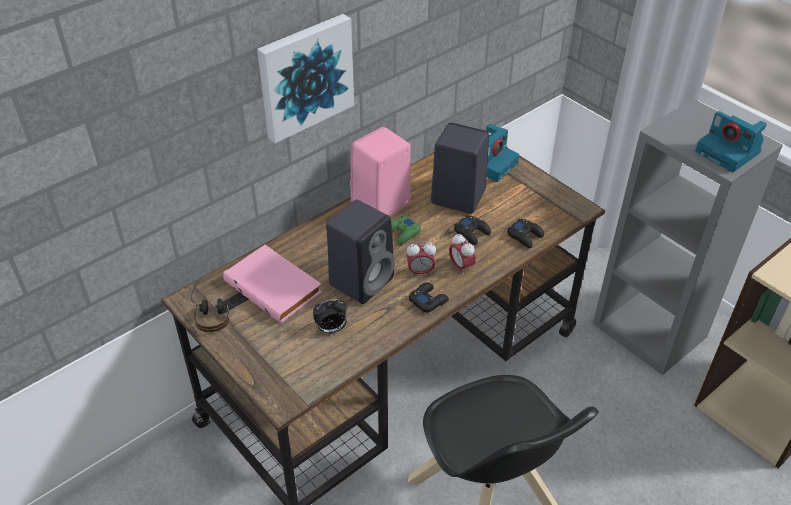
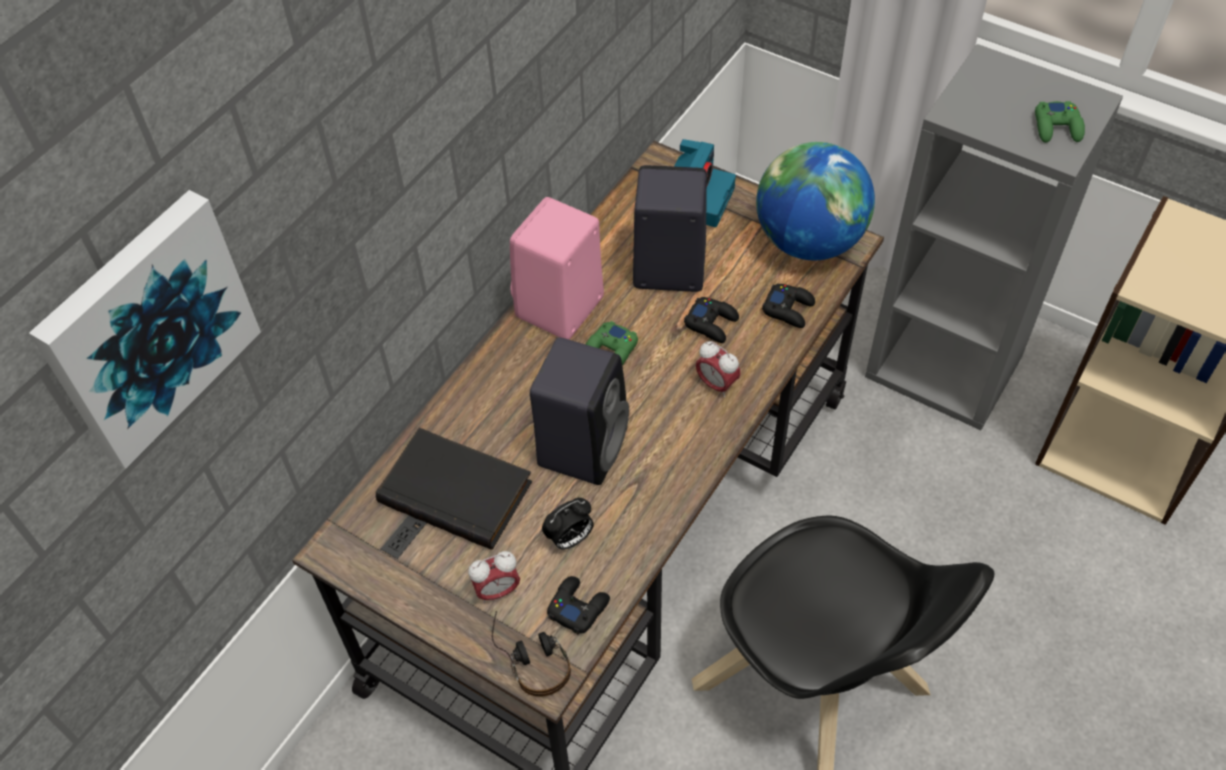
camera: 15 degrees left, 10 degrees up
(211, 312) = (379, 561): headphones -> headphones (531, 656)
(275, 286) = (458, 490): pink book -> black book
(304, 76) = (432, 167): picture -> picture (147, 327)
(420, 272) = (662, 408): alarm clock -> alarm clock (497, 591)
(428, 300) = (691, 452): black game controller -> black game controller (578, 607)
(554, 202) = (808, 241): none -> globe
(729, 152) = (1057, 127): camera -> green game controller

